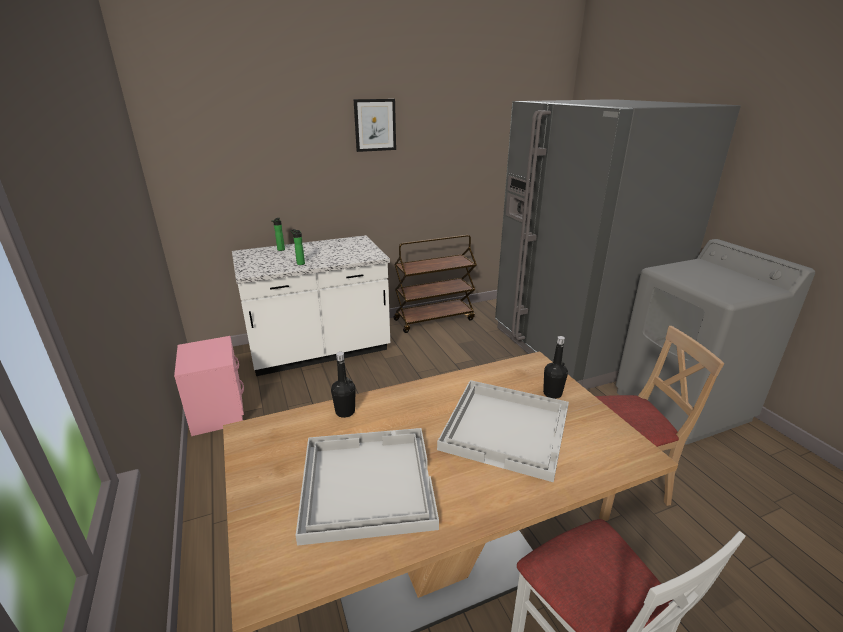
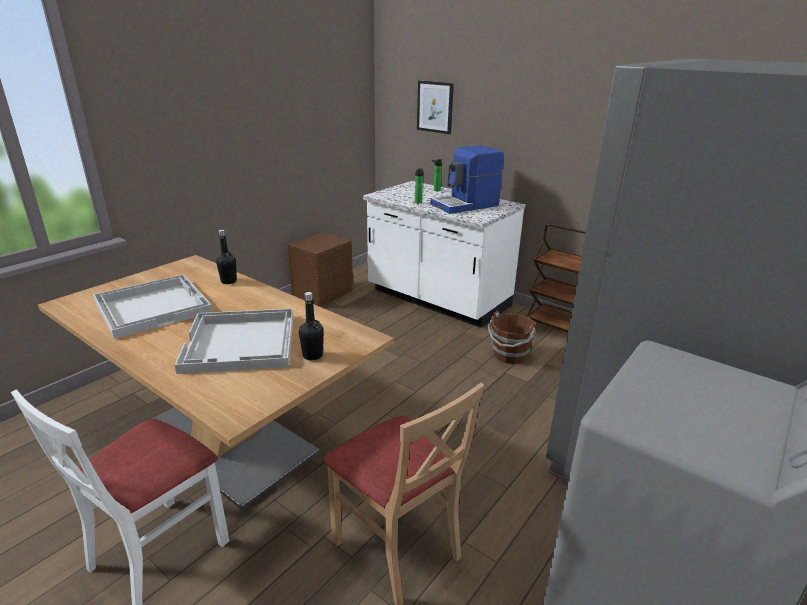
camera: 60 degrees right, 0 degrees up
(218, 412) = (322, 294): pink nightstand -> brown nightstand
(338, 251) = (466, 205): none -> coffee machine
(375, 125) = (562, 81): picture -> picture (435, 107)
(435, 353) = (509, 355): none -> brown bucket

